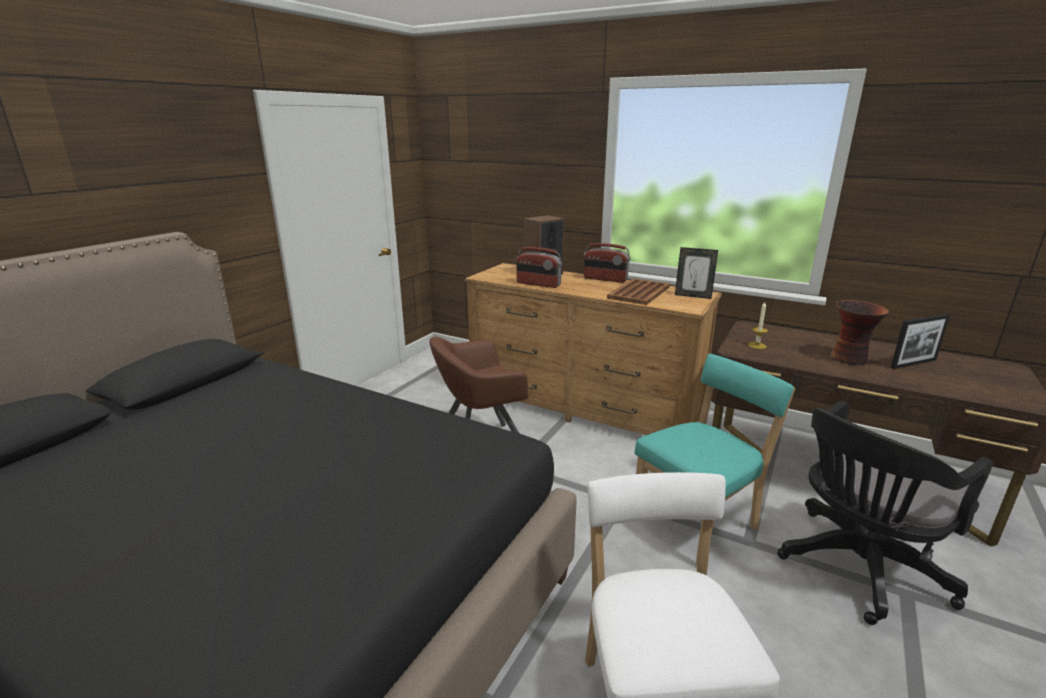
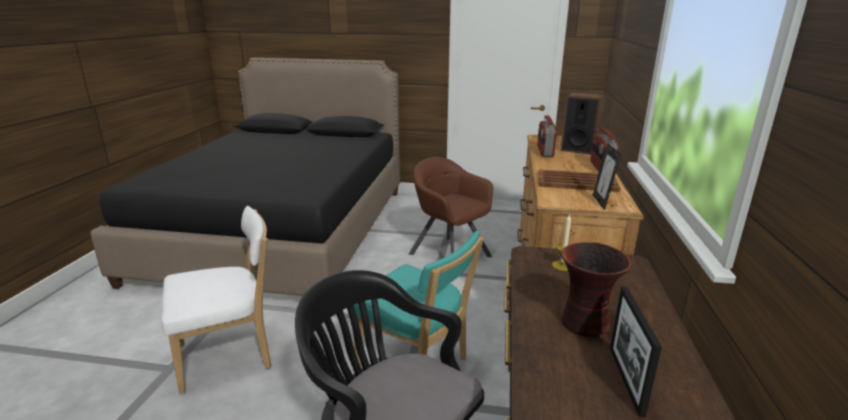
camera: 70 degrees right, 0 degrees up
(913, 364) = (625, 380): picture frame -> picture frame turned 45 degrees clockwise

